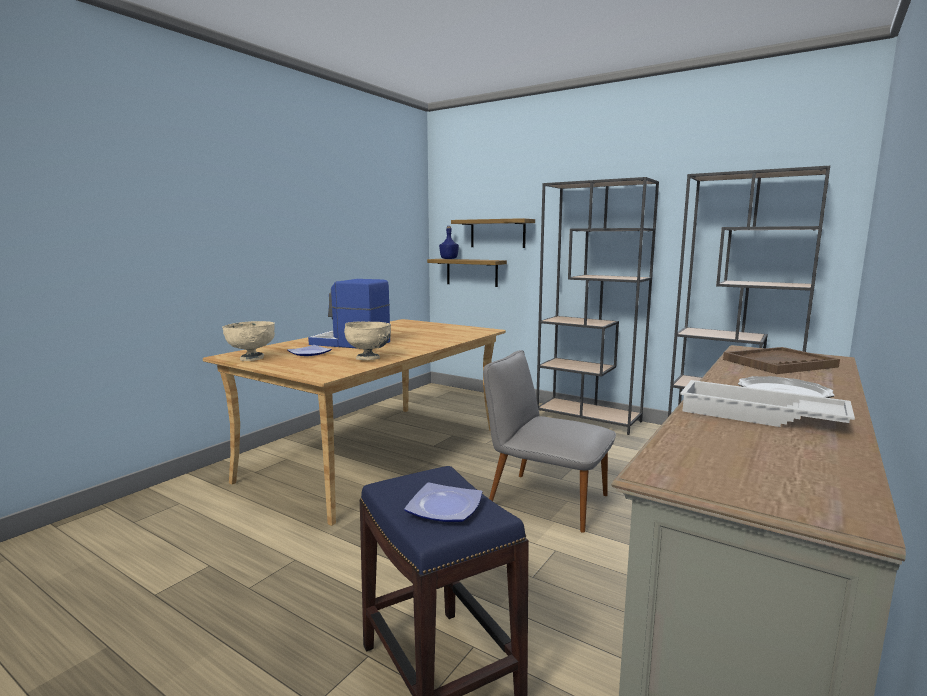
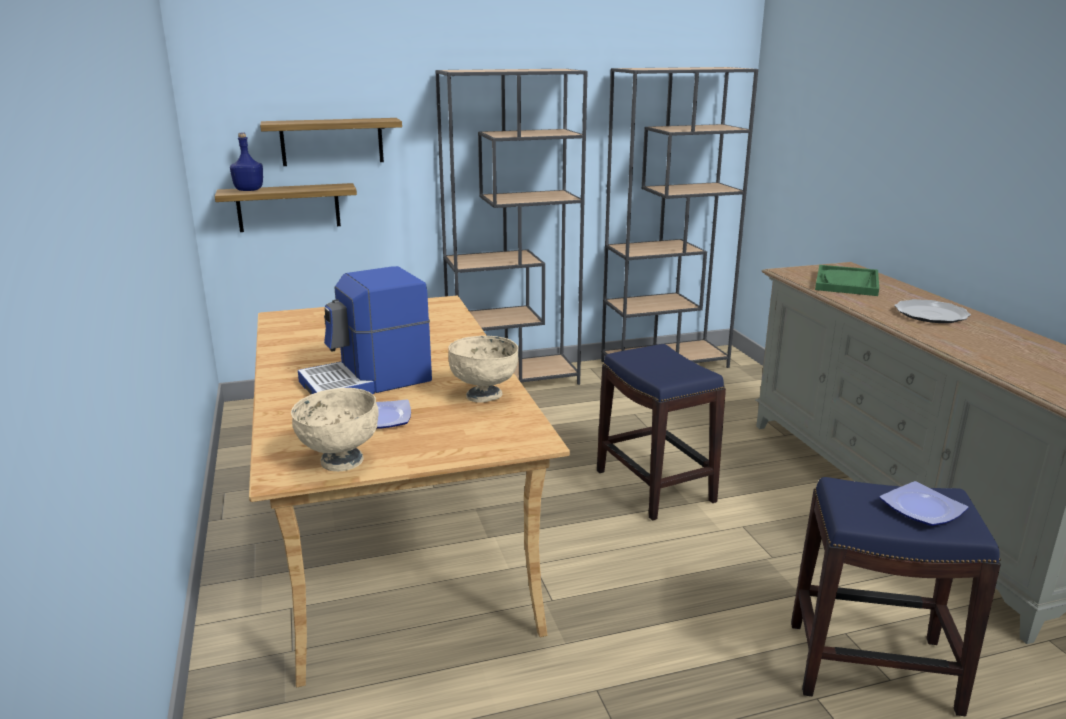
camera: 50 degrees left, 10 degrees up
(548, 501) = (654, 486): grey chair -> stool
(759, 416) = (982, 341): white tray -> none
(779, 363) = (847, 283): brown tray -> green tray

